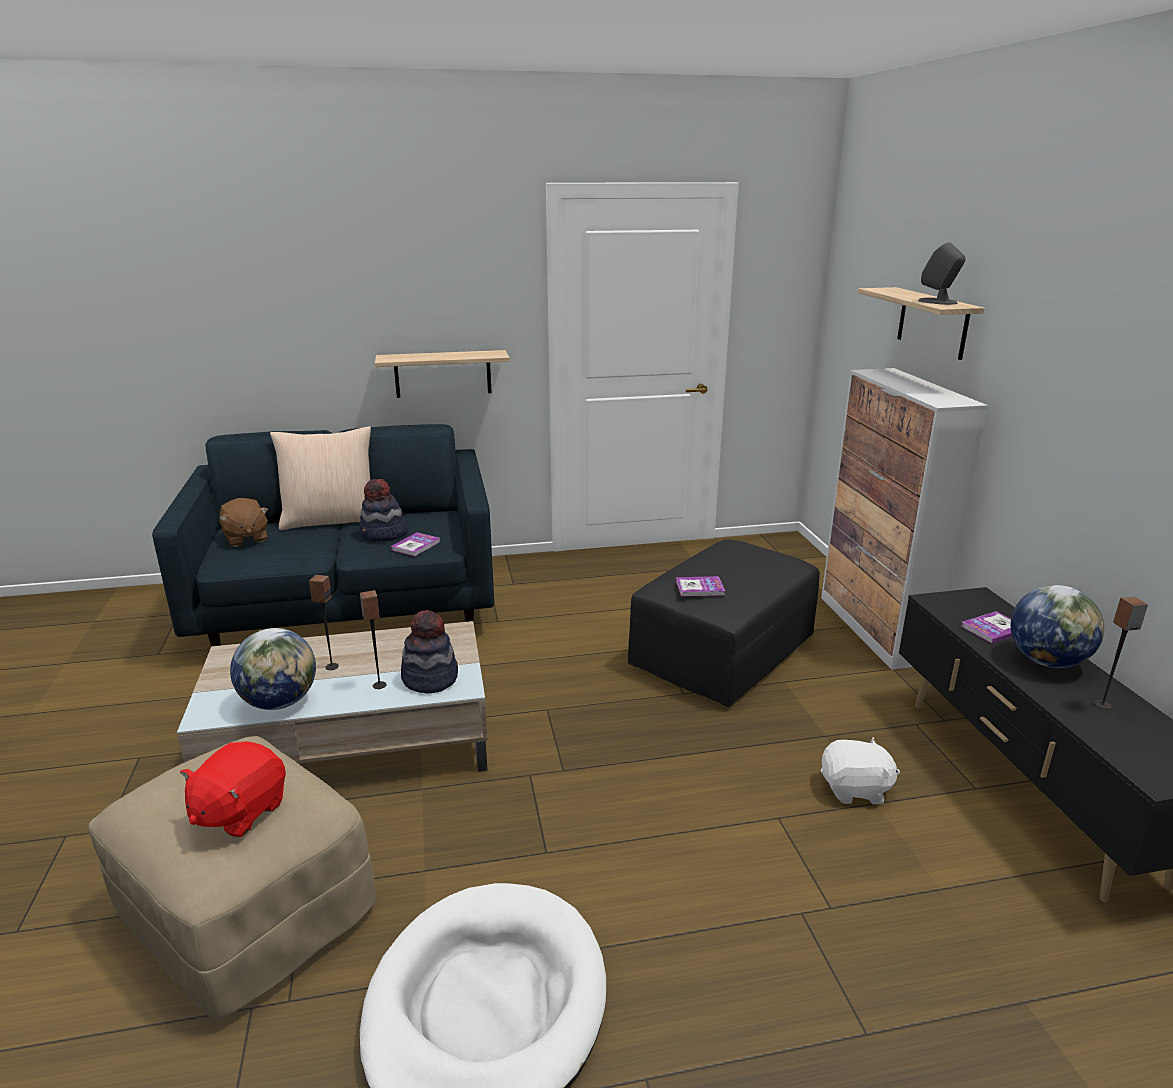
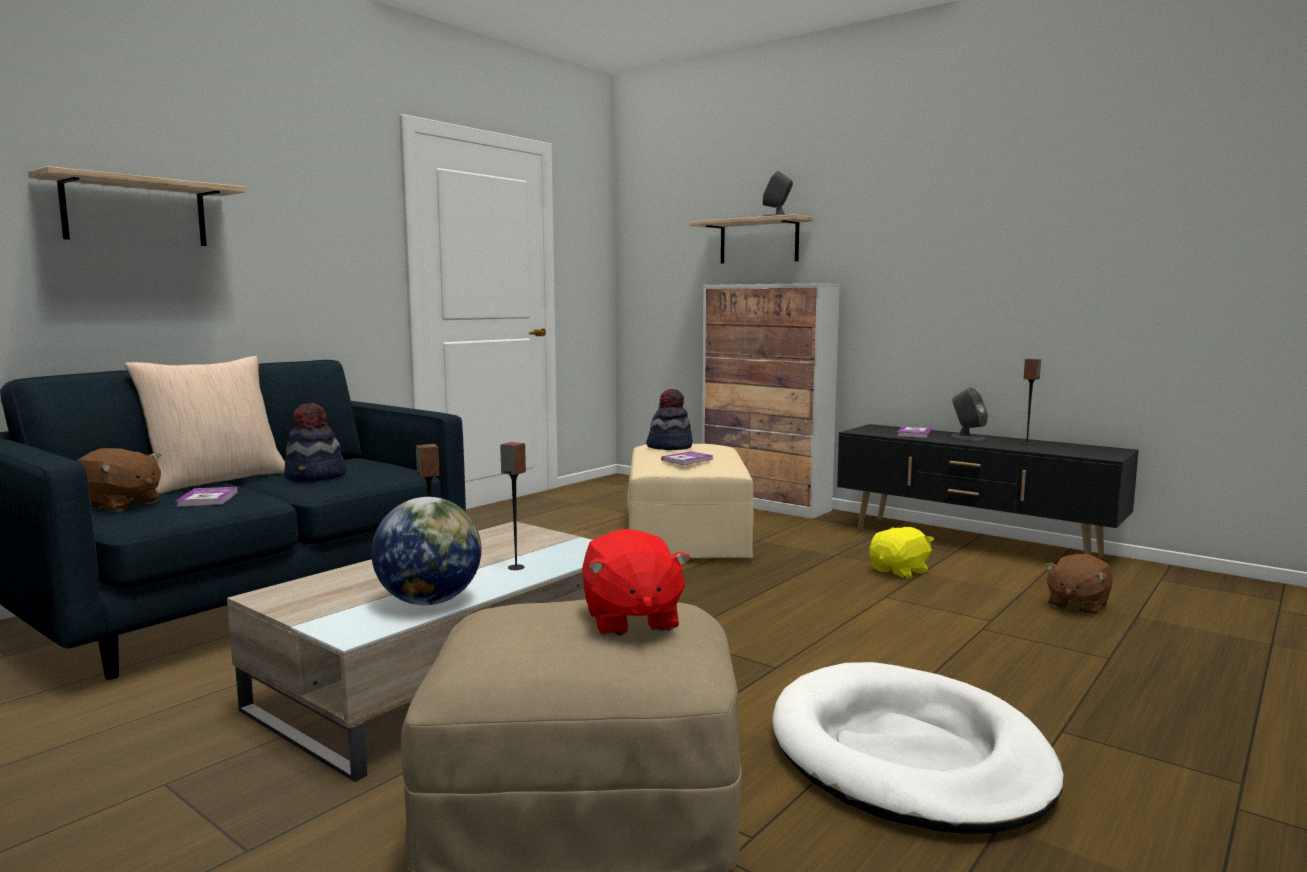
camera: 40 degrees left, 15 degrees down
(416, 545) = (375, 476): book -> book (208, 499)
(430, 678) = (557, 552): hat -> hat (669, 447)
(443, 373) = (301, 309): shelf -> shelf (135, 212)
(723, 651) = (686, 537): black ottoman -> beige ottoman
(855, 790) = (900, 571): white plush toy -> yellow plush toy
(975, 943) = (1077, 605): none -> brown plush toy
(1047, 661) = (967, 438): globe -> grey speaker

